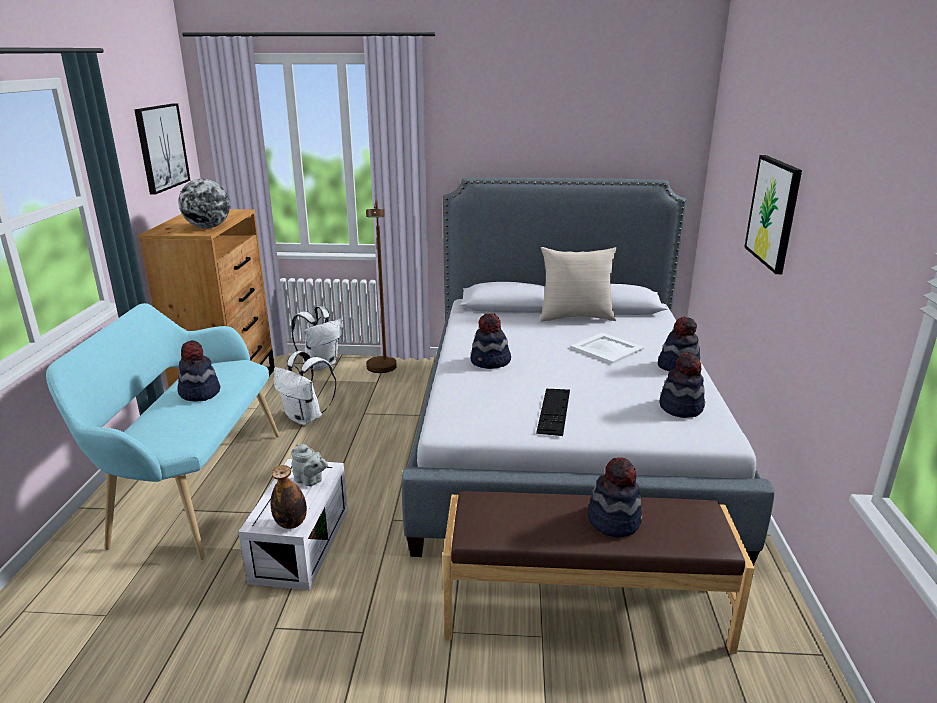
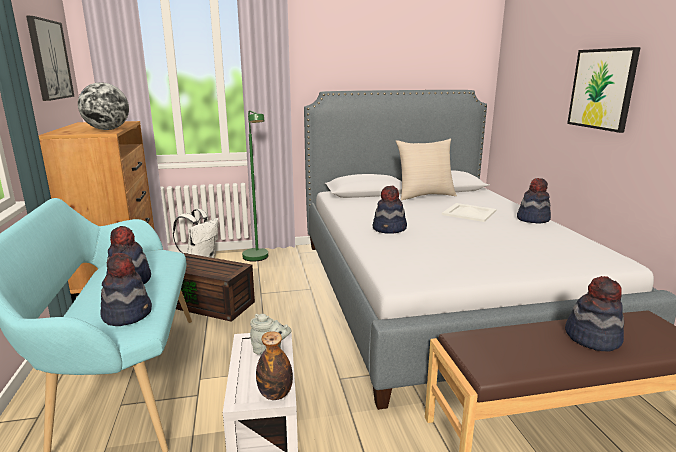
camera: 15 degrees left, 5 degrees down
(306, 418) = (210, 303): white backpack -> brown storage box
(382, 370) = (258, 259): brown floor lamp -> green floor lamp
(554, 411) = (476, 257): keyboard -> none
(681, 407) = (567, 244): hat -> hat (127, 314)

